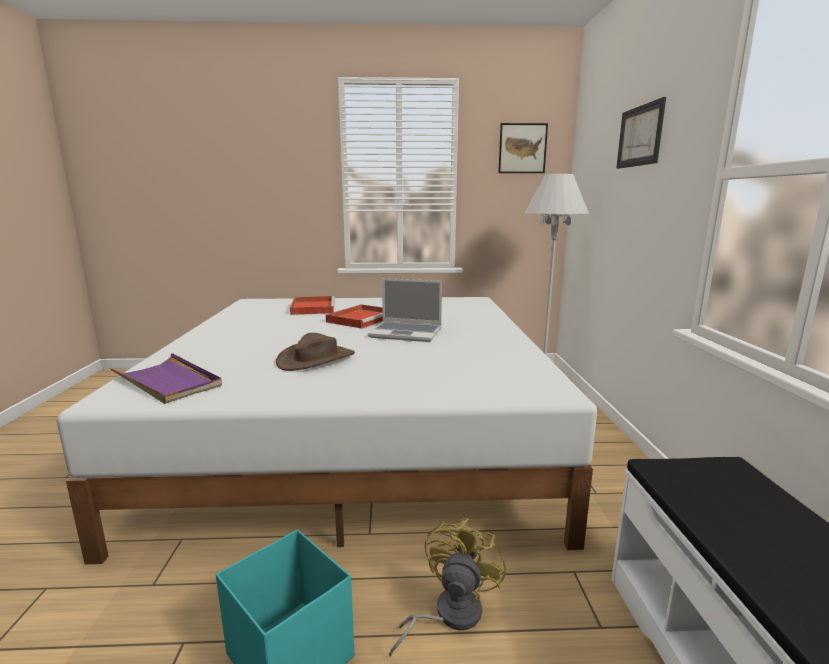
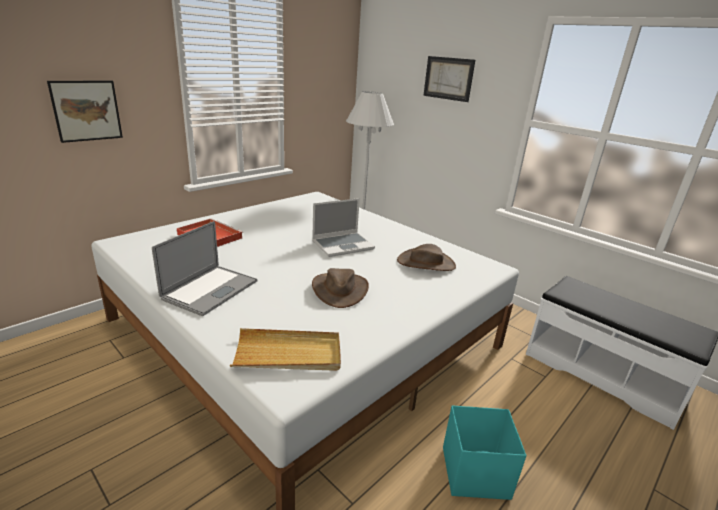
camera: 45 degrees left, 10 degrees up
(168, 382) = (288, 354): purple tray -> beige tray
(229, 334) = (210, 290): none -> laptop
(362, 319) = (280, 238): red tray -> none
(448, 615) = (500, 408): yellow fan -> none
(462, 365) = (426, 263): none -> brown hat
(522, 148) = (327, 62): picture -> picture (86, 110)

